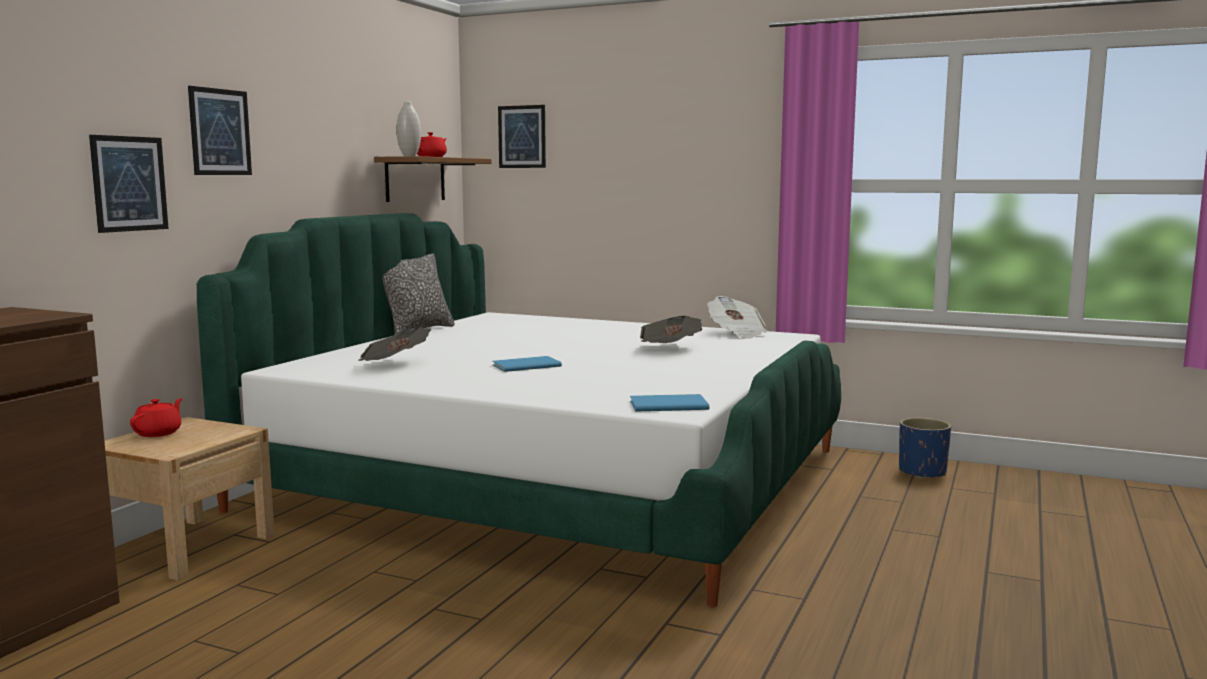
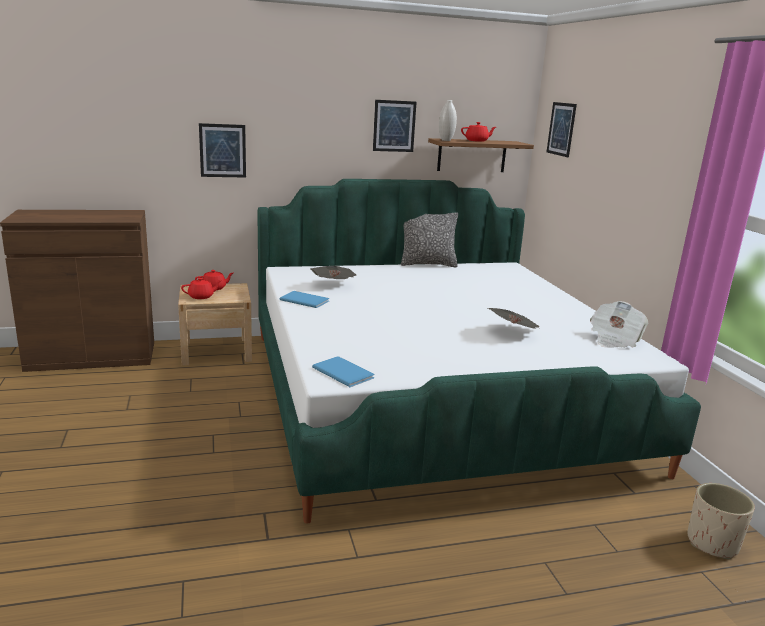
camera: 50 degrees right, 10 degrees up
(174, 444) = (201, 296): none -> red teapot
(220, 132) = (290, 121): picture -> picture (394, 126)
(524, 365) = (384, 311): blue book -> blue book (304, 300)
(922, 472) = (712, 543): blue planter -> beige planter

